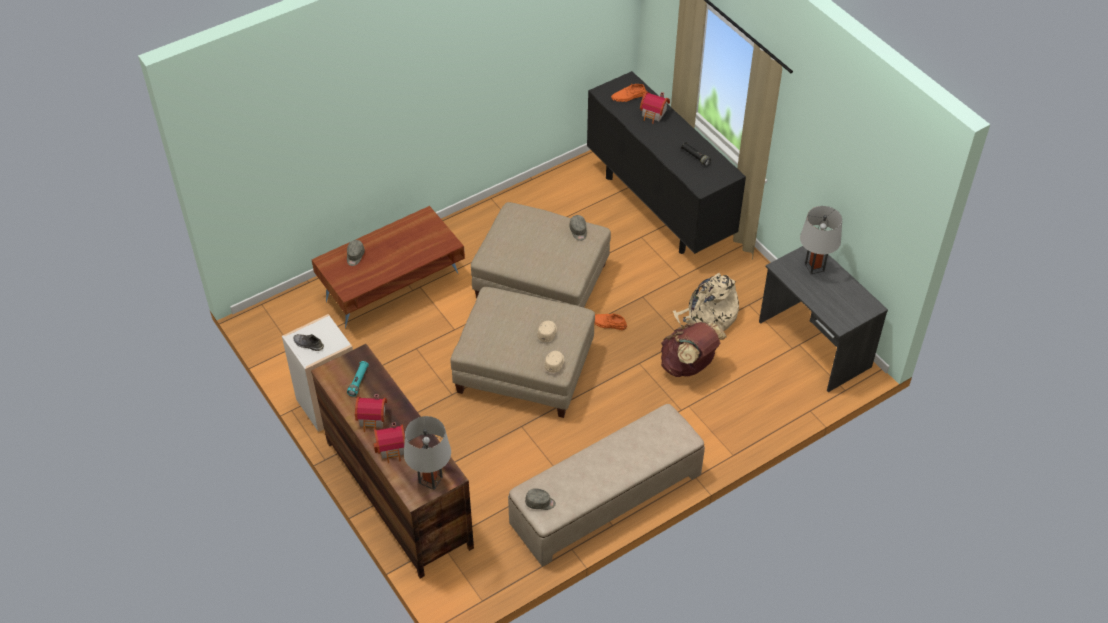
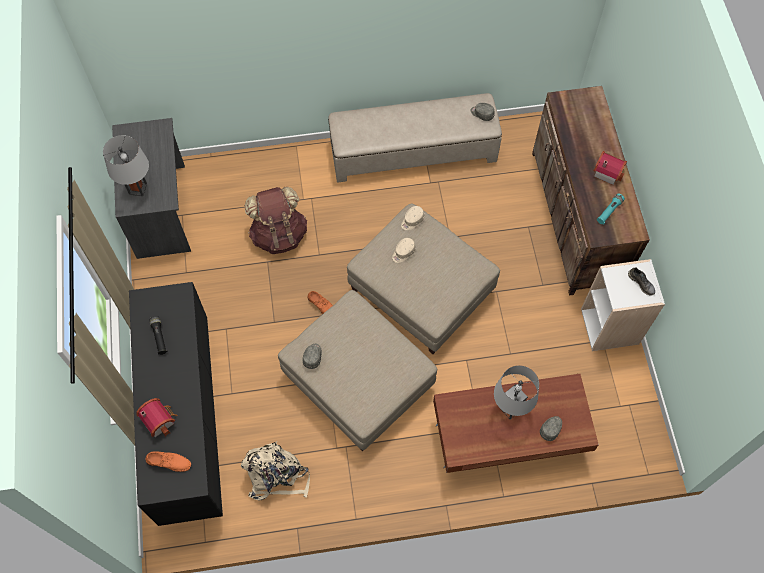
camera: 155 degrees left, 15 degrees up
(392, 449) = (599, 139): toy house -> none
(430, 480) = (577, 103): grey table lamp -> grey table lamp (510, 408)
(707, 317) = (231, 275): beige backpack -> beige backpack (276, 475)

